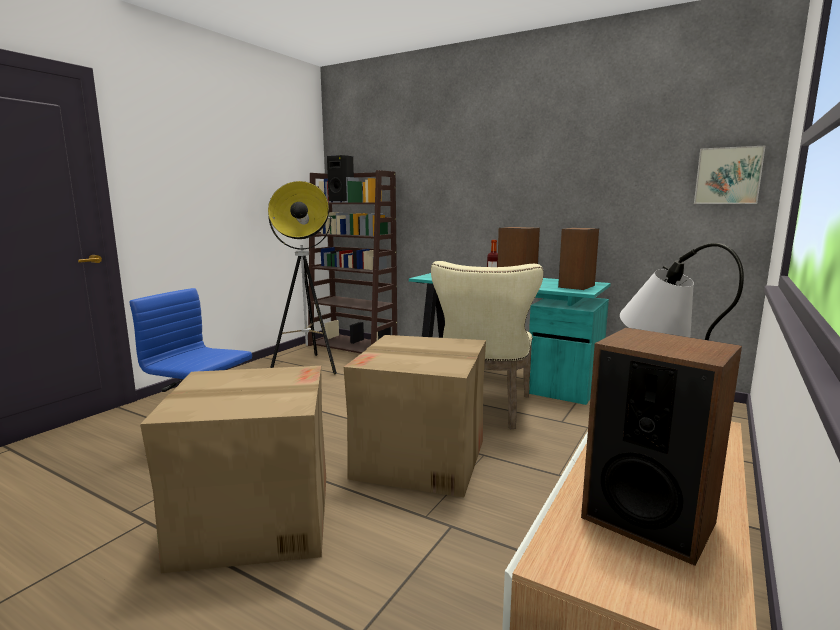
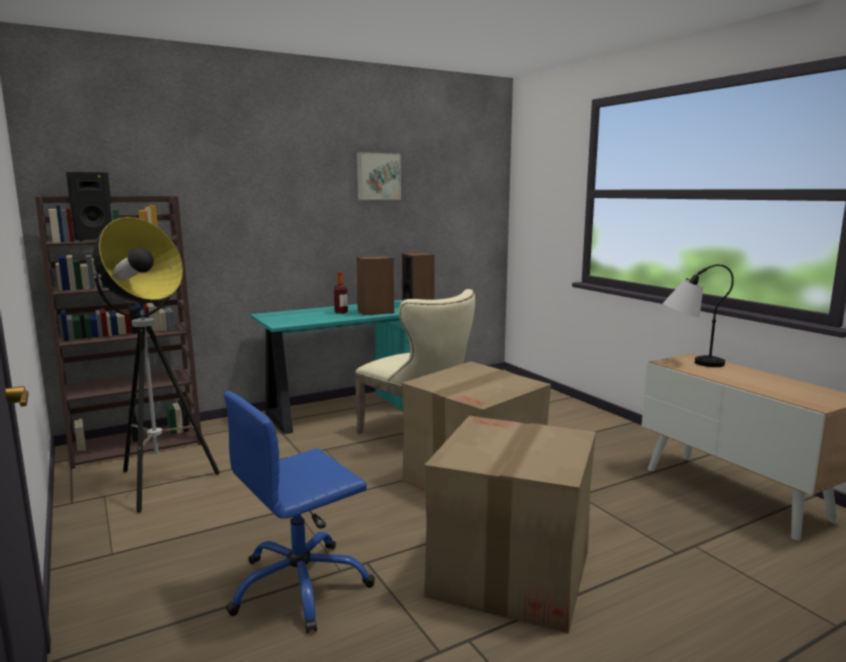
camera: 60 degrees left, 0 degrees up
(648, 519) = (785, 387): speaker -> none
(728, 176) = (483, 206): picture -> picture (378, 176)

